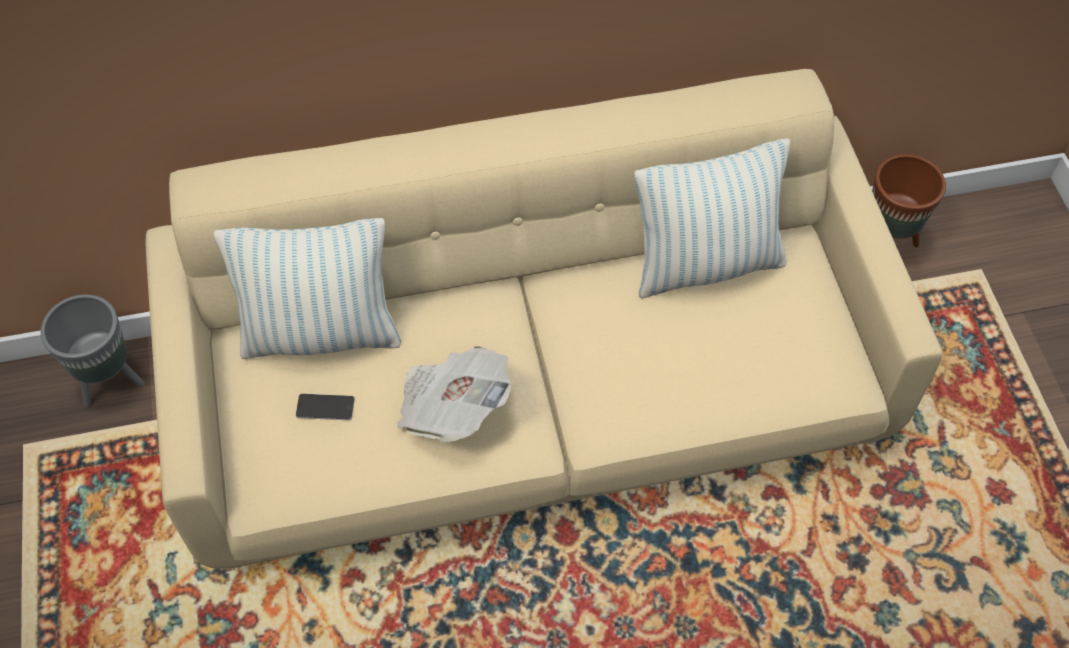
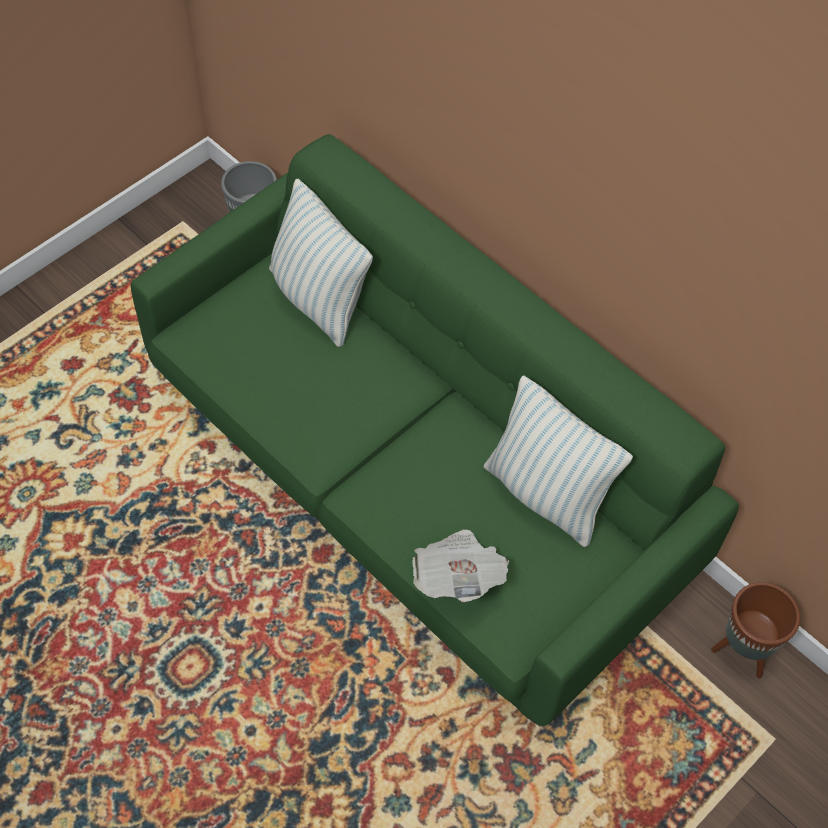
camera: 55 degrees right, 0 degrees up
(325, 407) = (264, 332): phone -> none
(452, 407) = (313, 401): newspaper -> newspaper (458, 576)
(535, 400) = (413, 479): beige sofa -> green sofa

